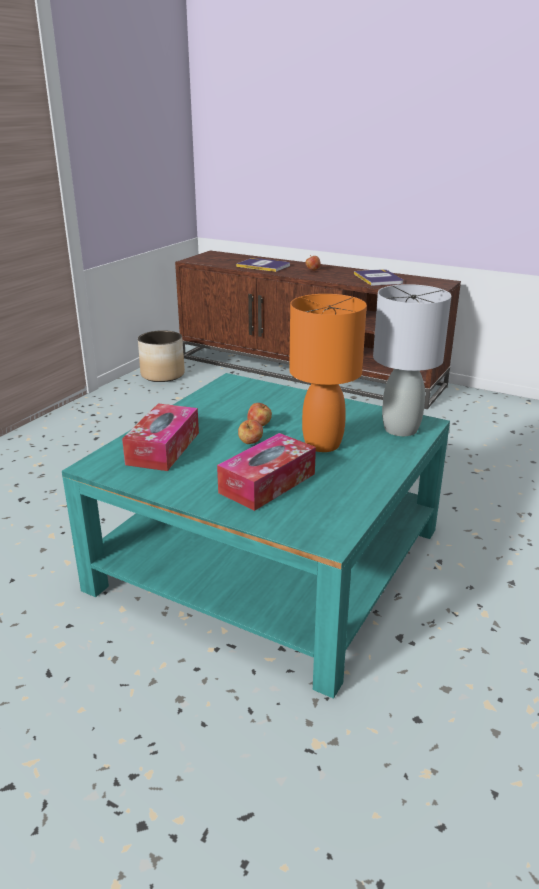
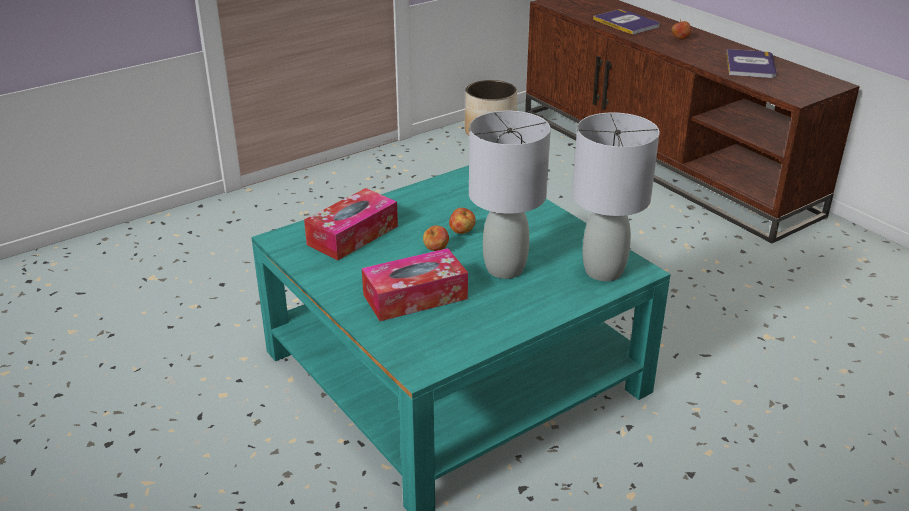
camera: 25 degrees right, 5 degrees up
(322, 445) = (504, 269): orange table lamp -> grey table lamp

